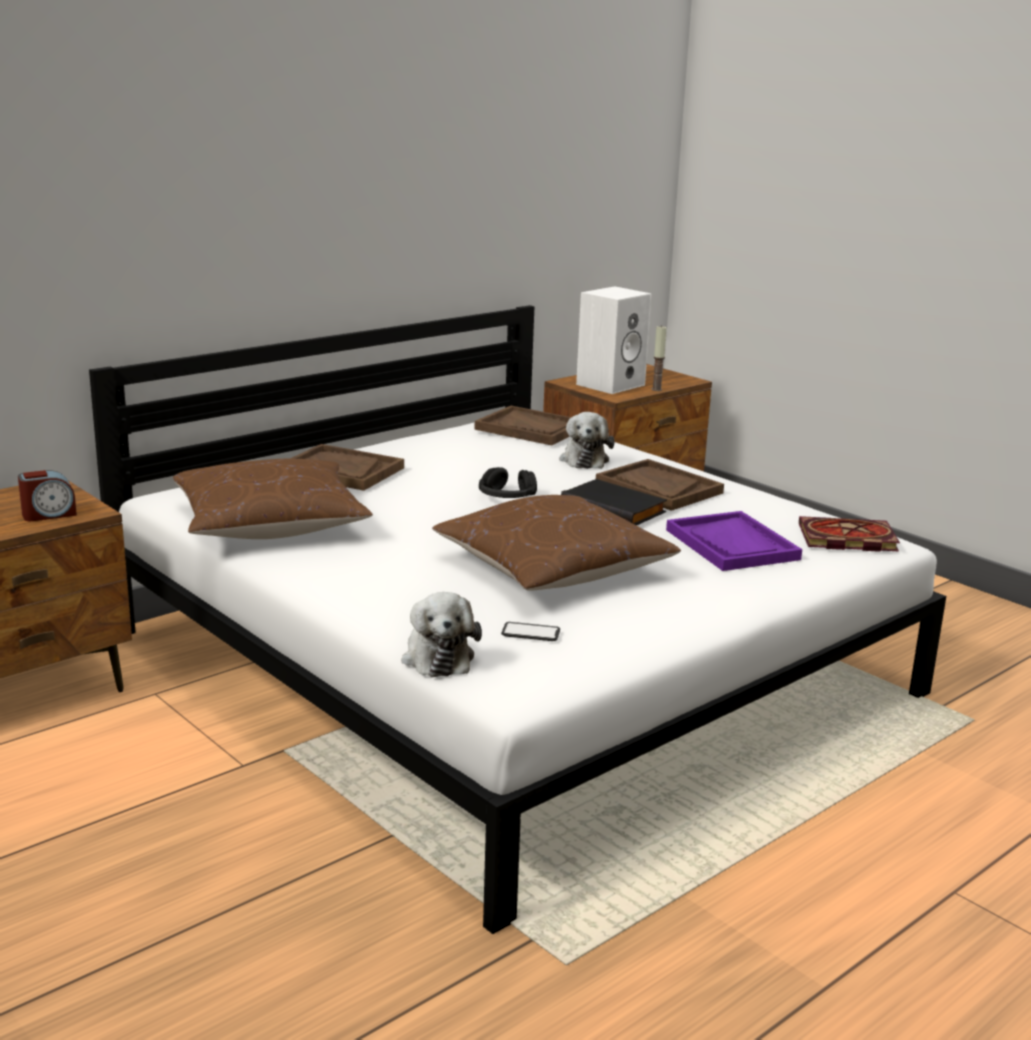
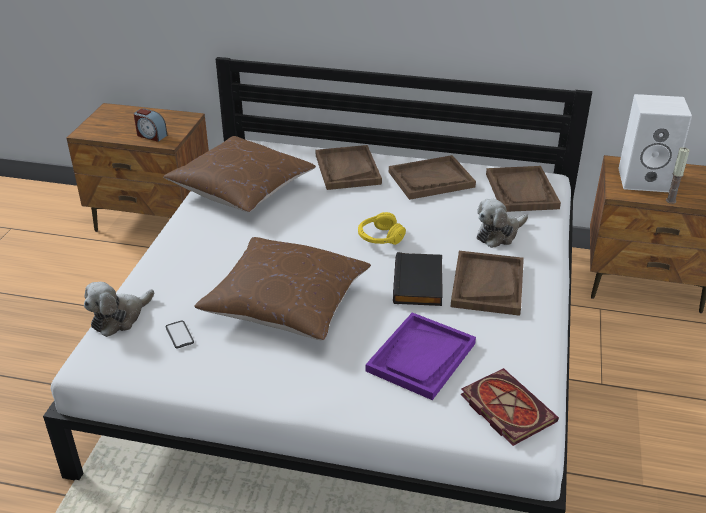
camera: 55 degrees right, 15 degrees up
(439, 449) = (431, 179): none -> brown tray
(506, 497) = (380, 237): black headphones -> yellow headphones

